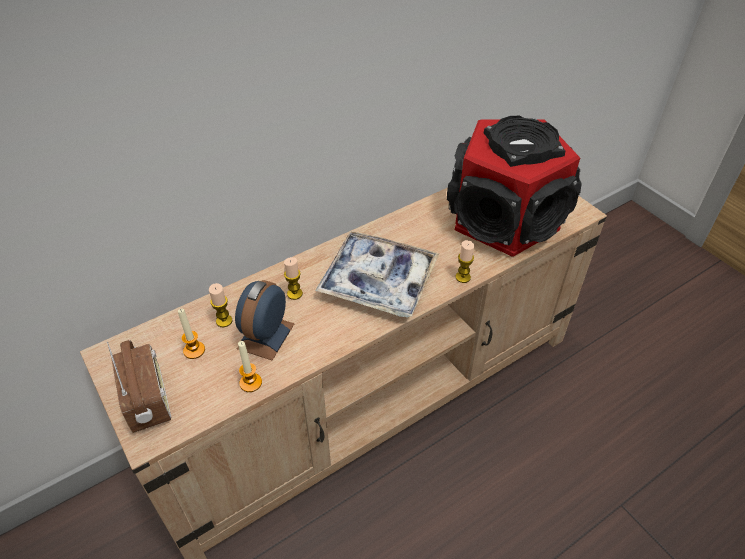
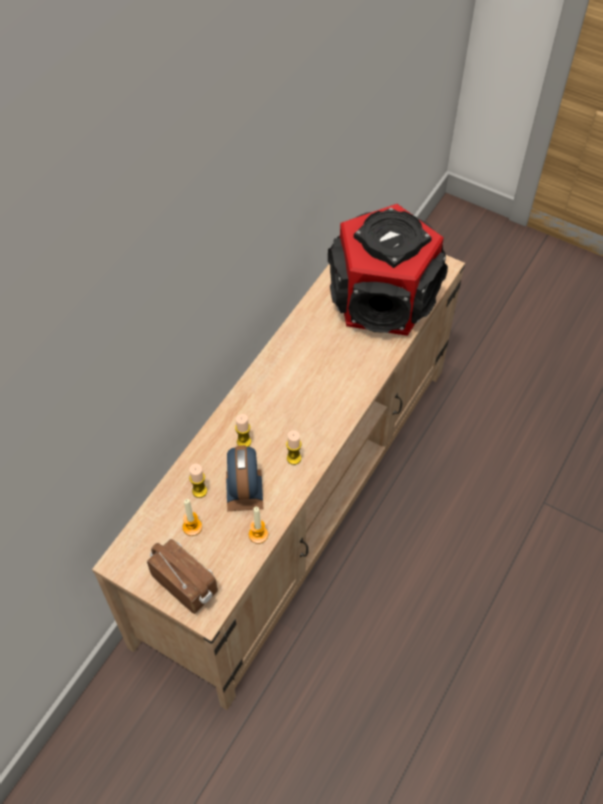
camera: 25 degrees left, 10 degrees up
(378, 281) = (308, 402): tray -> none
(463, 277) = (376, 371): candle -> candle (294, 458)

